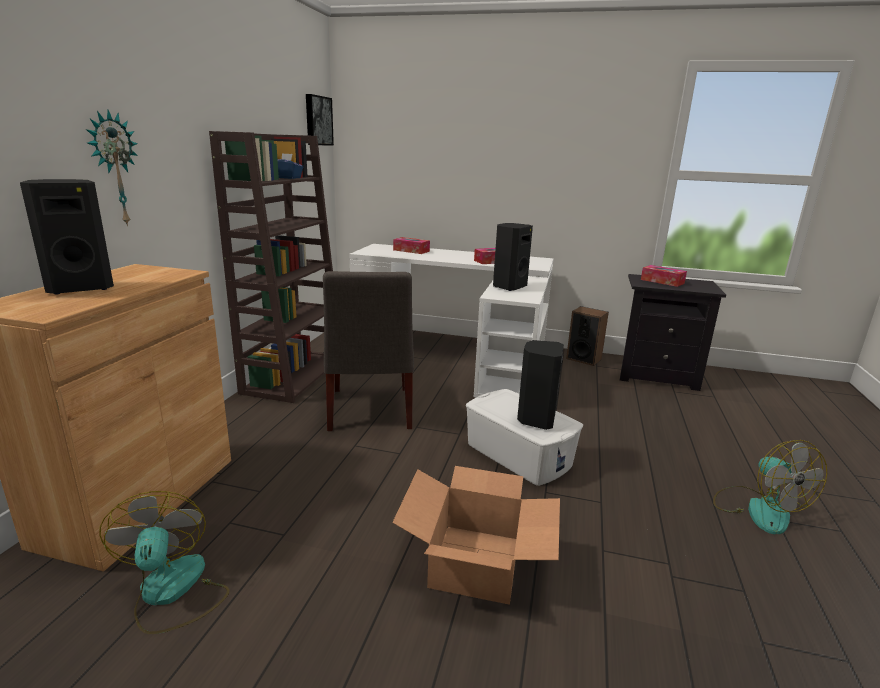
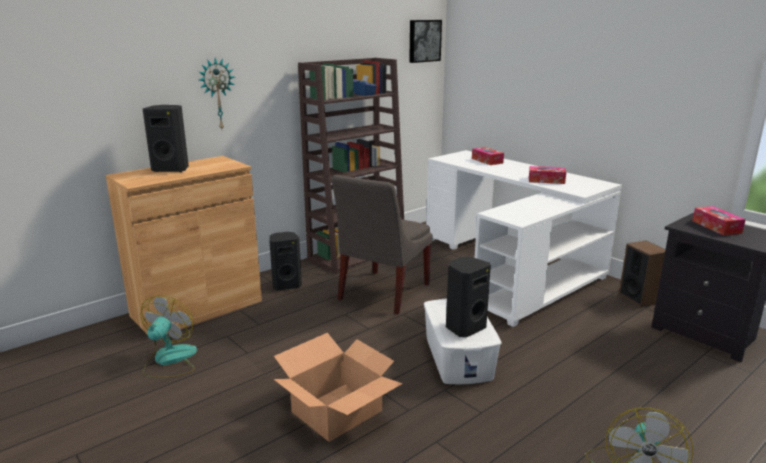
camera: 35 degrees right, 0 degrees up
(508, 287) = (523, 207): black speaker -> black speaker (286, 285)

